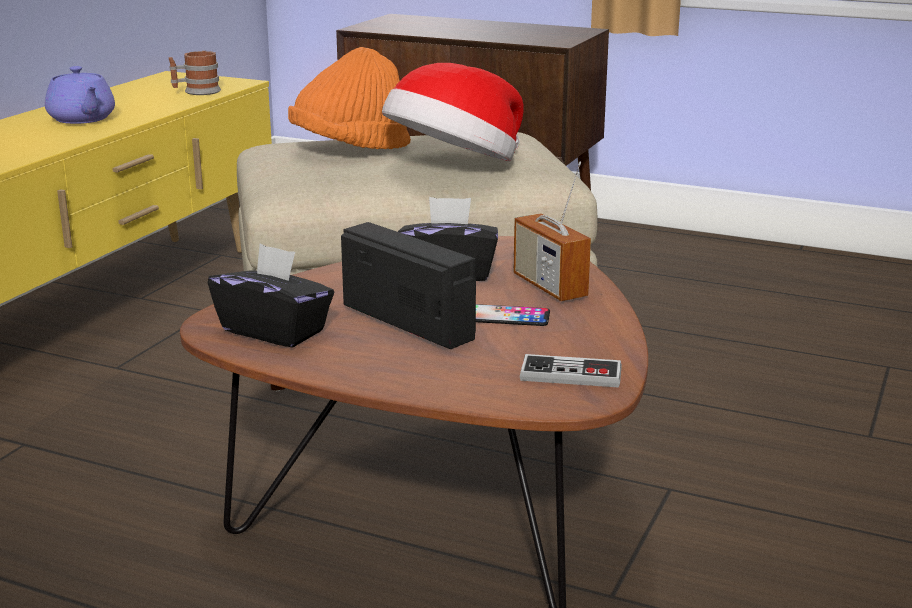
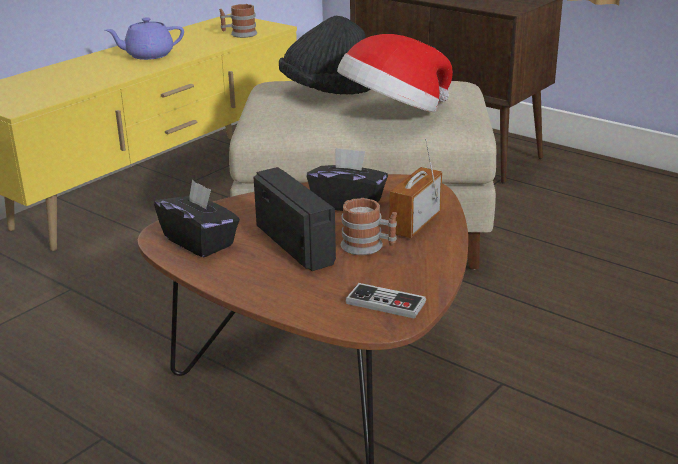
camera: 15 degrees right, 5 degrees up
(82, 119) = (148, 55): purple teapot -> purple teapot turned 90 degrees clockwise
(350, 149) = (326, 92): orange hat -> black hat
(507, 316) = (368, 247): phone -> mug
(549, 286) = (415, 224): radio -> radio turned 45 degrees clockwise

